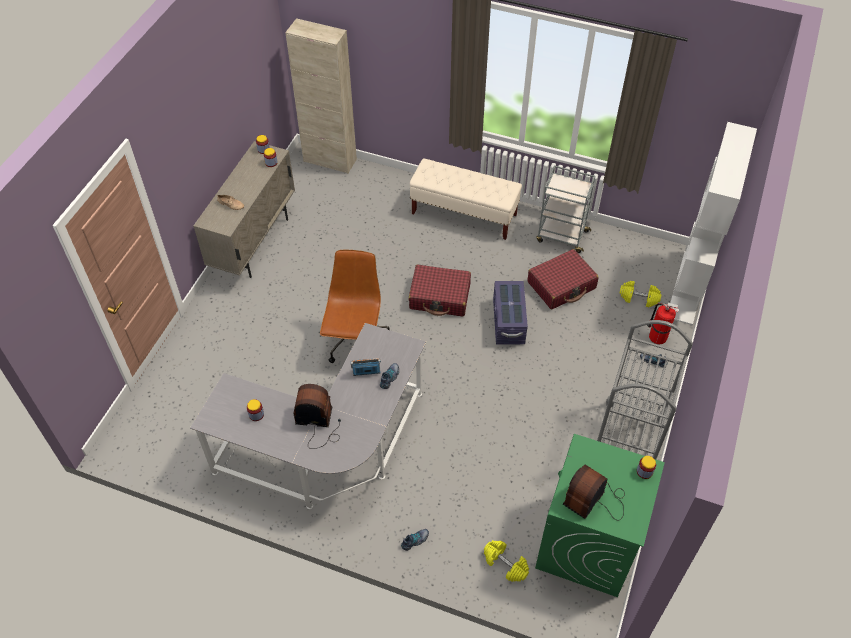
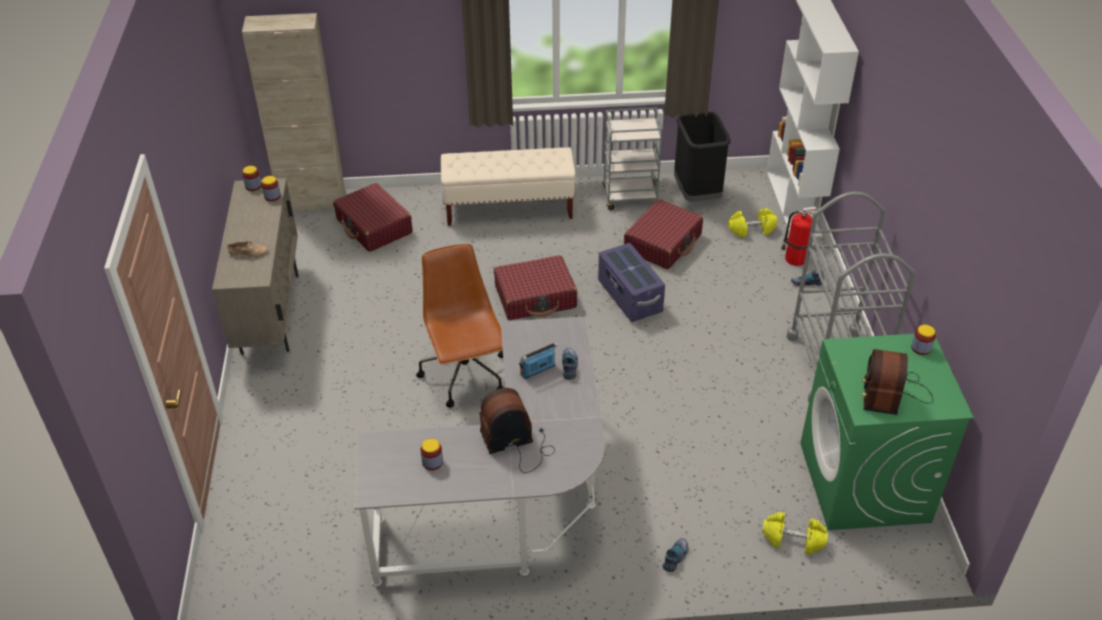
camera: 25 degrees left, 10 degrees down
(360, 196) = (374, 226): none -> red suitcase
(615, 251) = (697, 194): none -> black trash can

